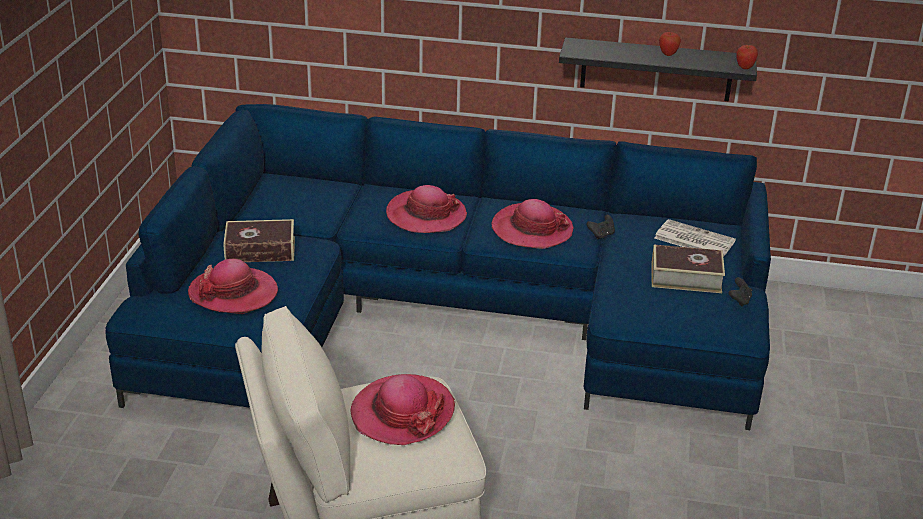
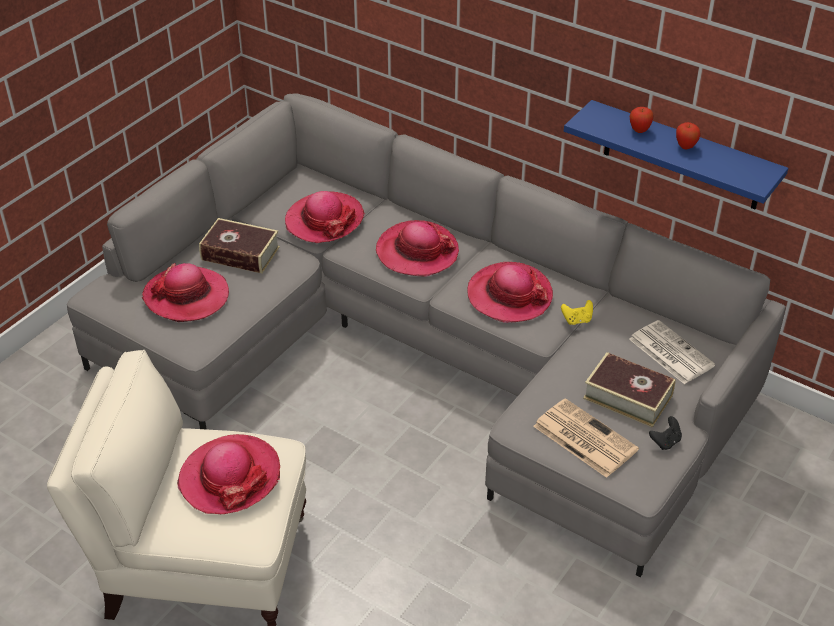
camera: 25 degrees right, 10 degrees up
(321, 209) = (324, 220): none -> hat
(446, 316) = (421, 354): blue sofa -> grey sofa
(601, 235) = (577, 320): black game controller -> yellow game controller
(656, 69) = (682, 156): black shelf -> blue shelf
(674, 313) = (583, 438): none -> newspaper
(745, 68) = (758, 184): apple -> apple (639, 130)

